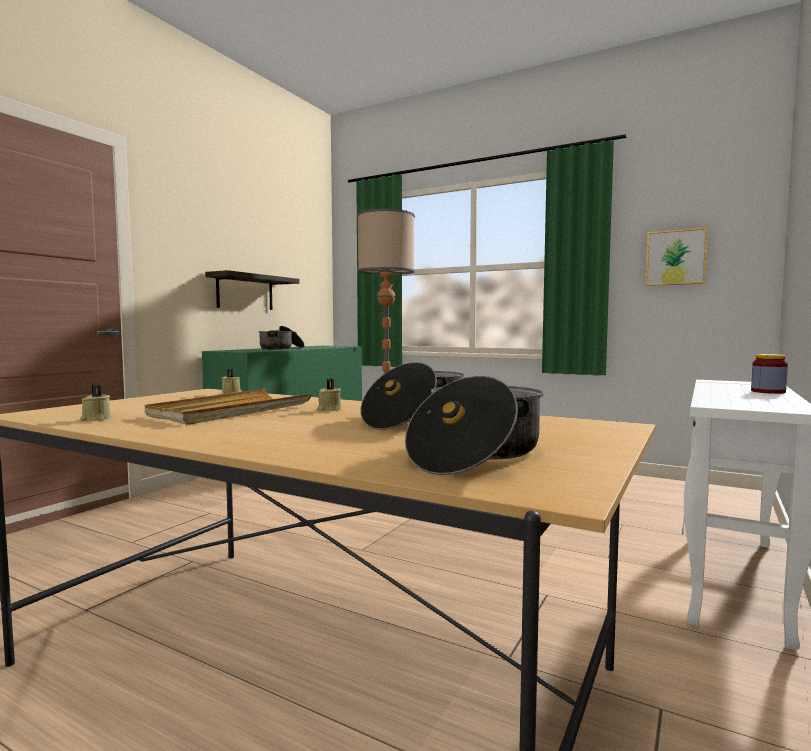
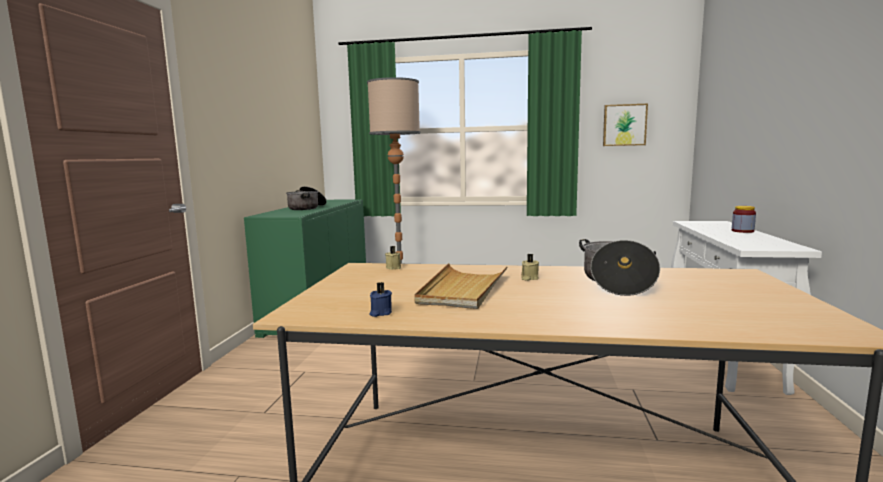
camera: 20 degrees left, 5 degrees up
(96, 419) = (380, 313): beige candle -> blue candle
(245, 292) = (267, 155): shelf -> none
(476, 454) = (742, 310): cooking pot -> none

